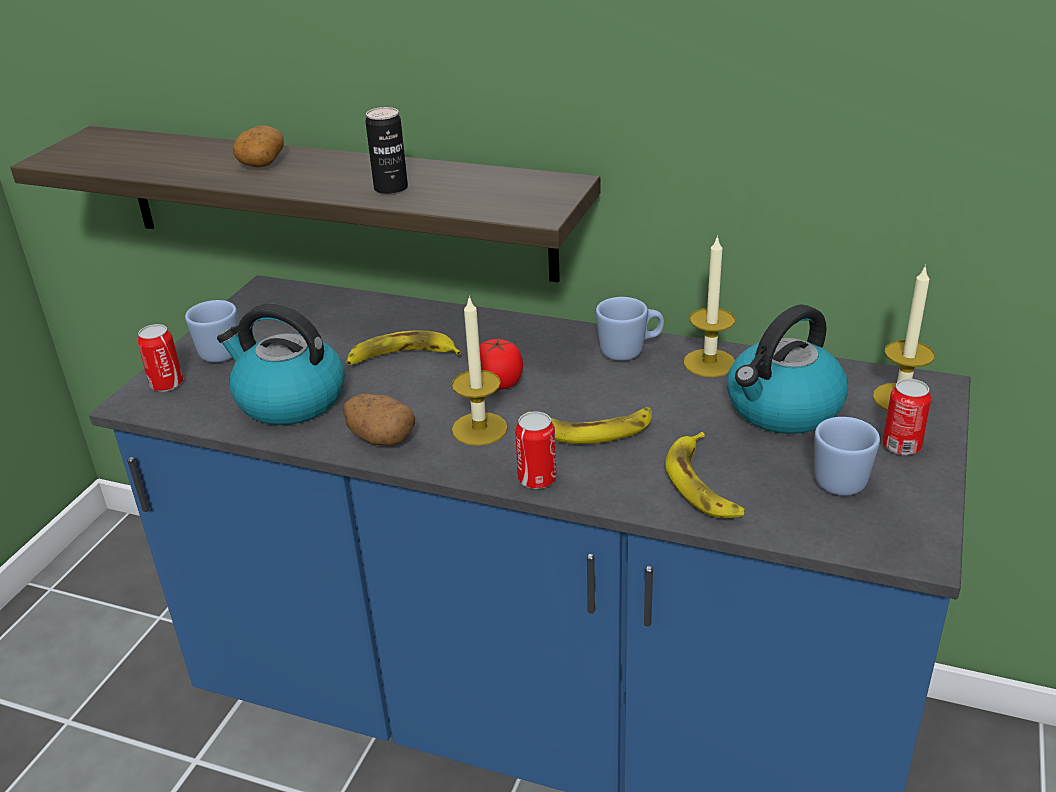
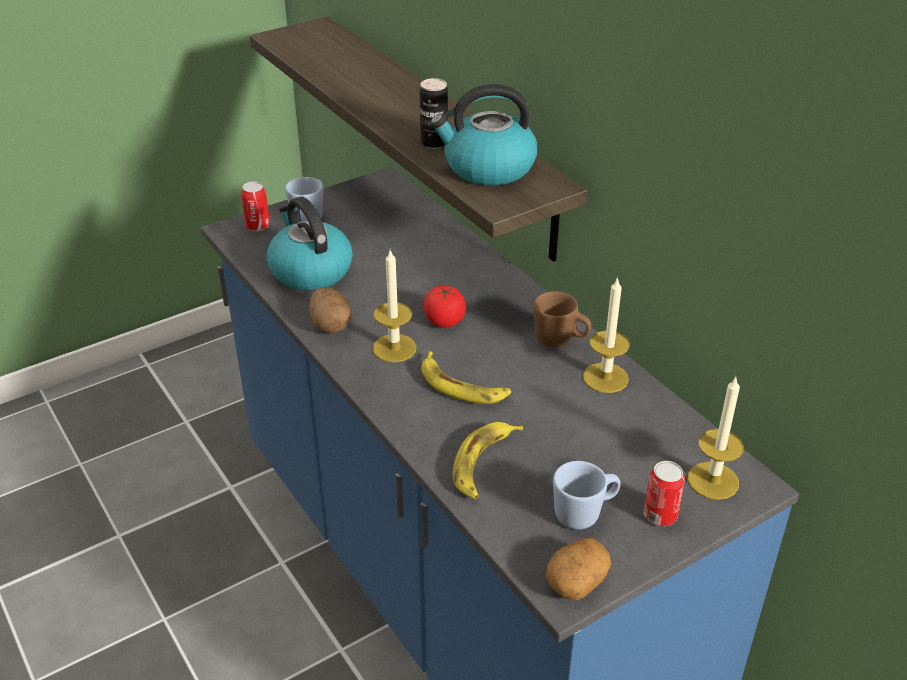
camera: 35 degrees right, 5 degrees up
(261, 162) = (386, 87): potato -> potato (576, 580)
(401, 357) = (408, 271): banana -> none
(537, 479) = (386, 402): can -> none
(630, 351) = (560, 340): blue mug -> brown mug
(782, 409) = (611, 440): kettle -> kettle (488, 168)

